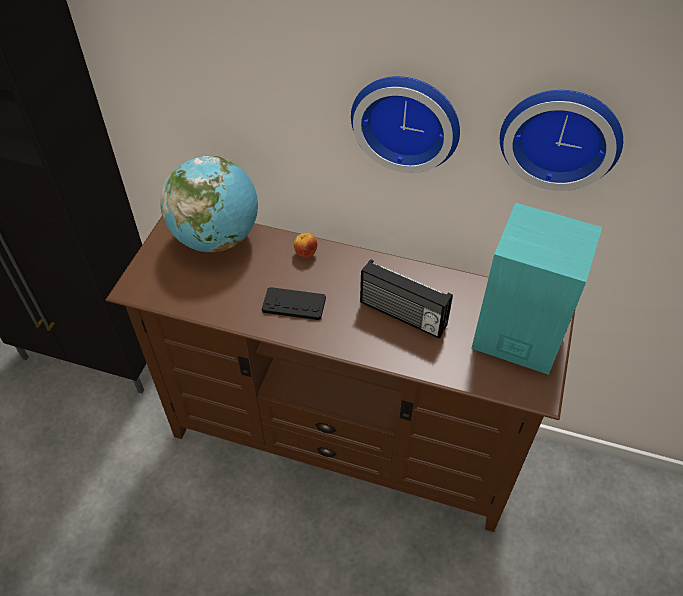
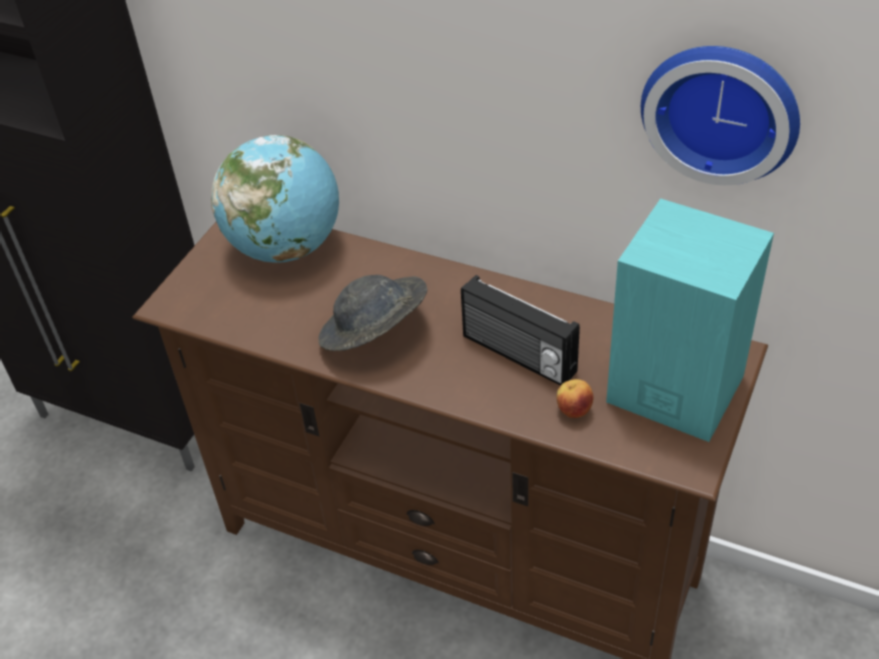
camera: 10 degrees right, 5 degrees down
(294, 304) = (374, 334): black game controller -> grey hat
(305, 253) = (400, 271): apple -> apple (573, 410)
(407, 119) = (524, 88): wall clock -> none

